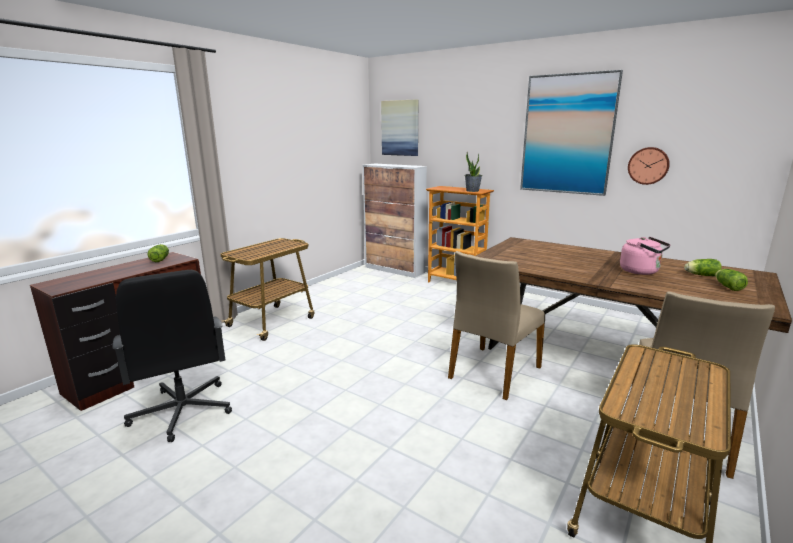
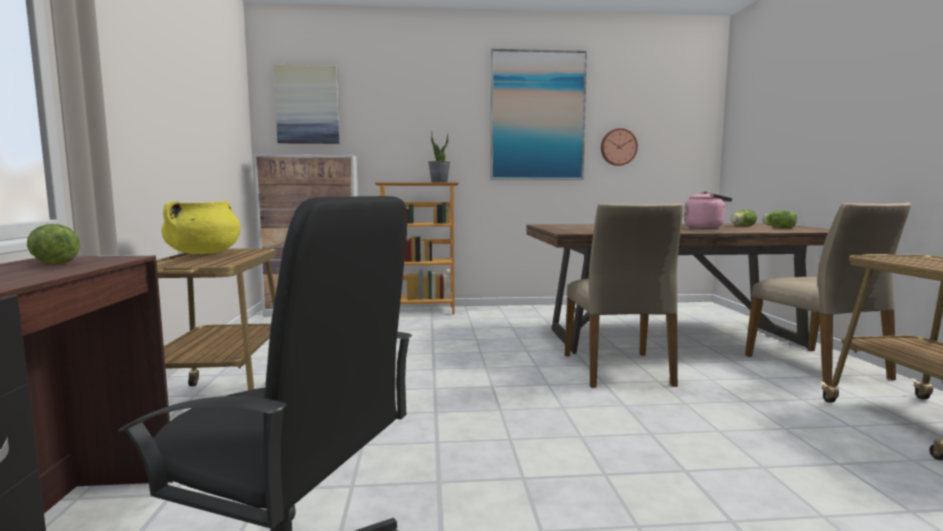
camera: 40 degrees left, 10 degrees down
(270, 244) = (203, 253): none -> yellow cooking pot

